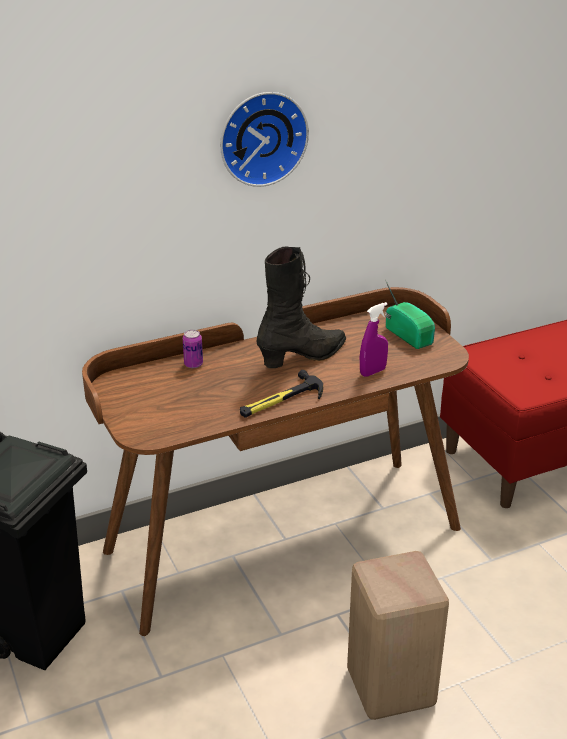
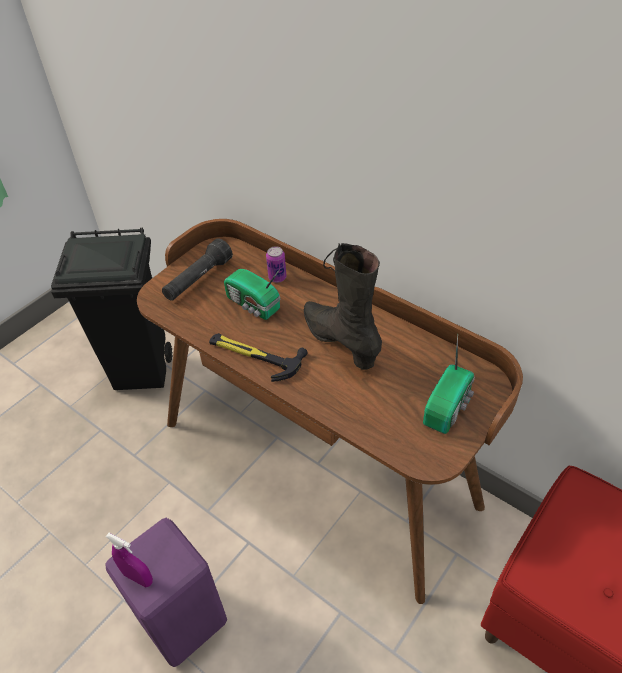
camera: 65 degrees right, 15 degrees up
(147, 405) = (198, 280): none -> black flashlight
(216, 385) = (253, 305): none -> radio
(261, 137) = (384, 97): wall clock -> none
(303, 357) = (340, 341): black boot -> black boot turned 150 degrees counterclockwise
(372, 372) = (350, 403): purple spray bottle -> purple spray bottle (138, 577)
(389, 689) = (180, 620): beige stool -> purple stool

